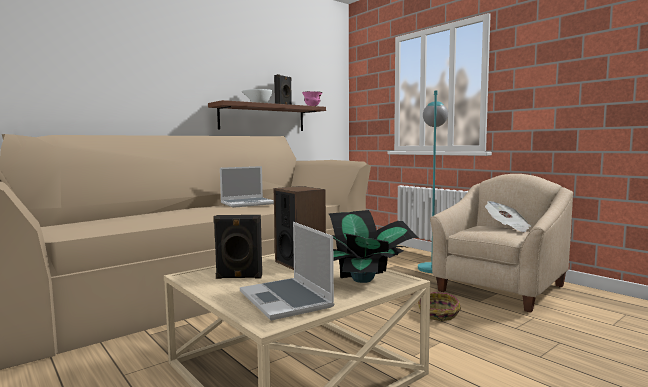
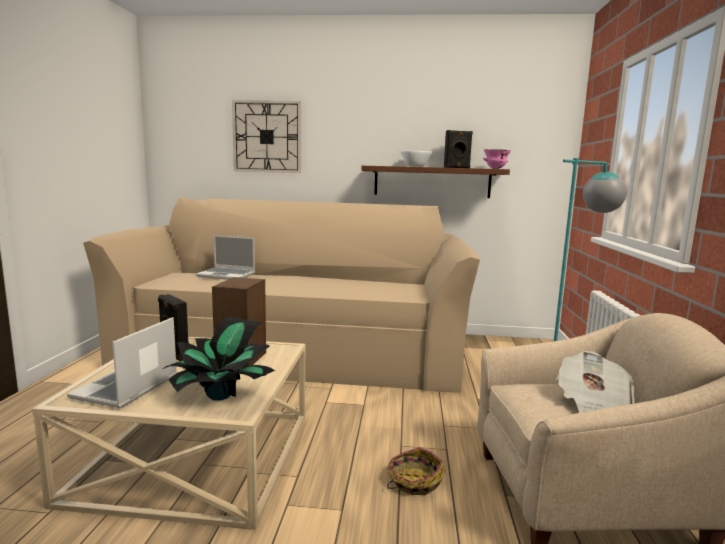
camera: 45 degrees right, 5 degrees up
(102, 67) = (267, 137): none -> wall clock
(248, 203) = (340, 281): laptop -> laptop (227, 275)

